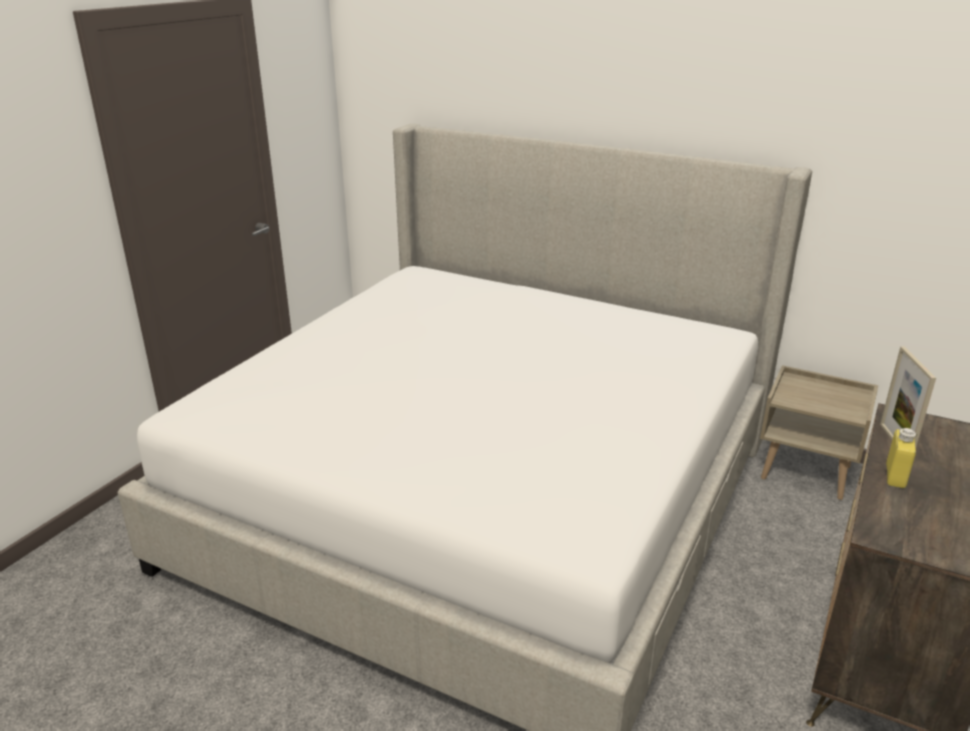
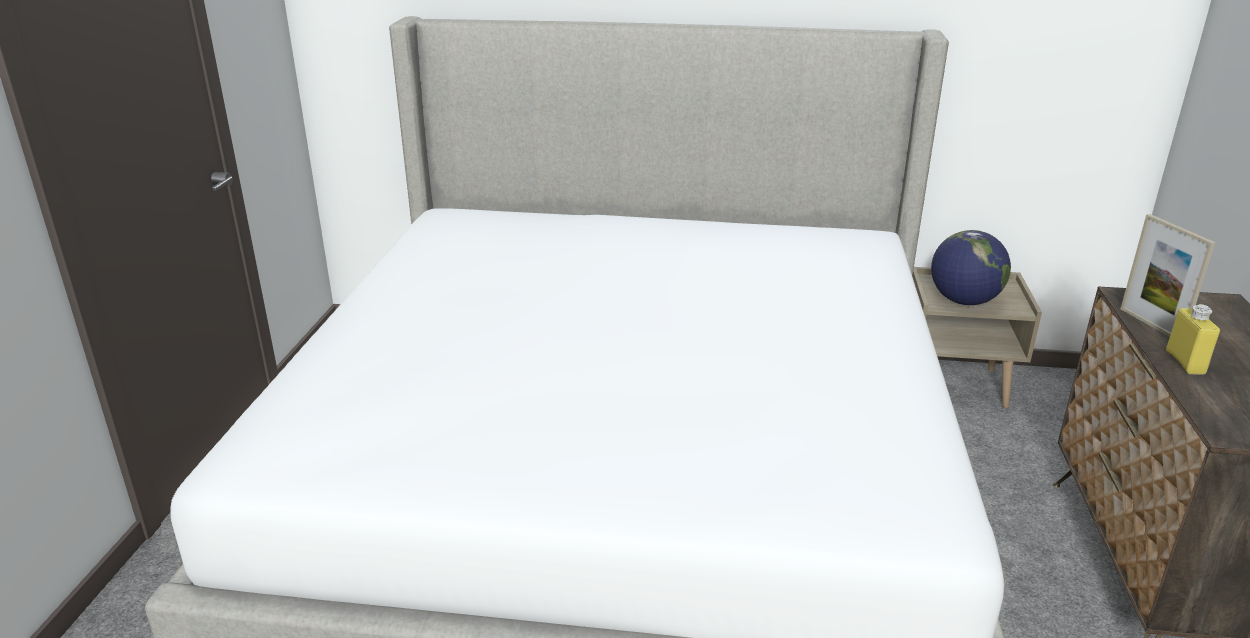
camera: 20 degrees left, 0 degrees up
(809, 400) = (964, 301): none -> globe

